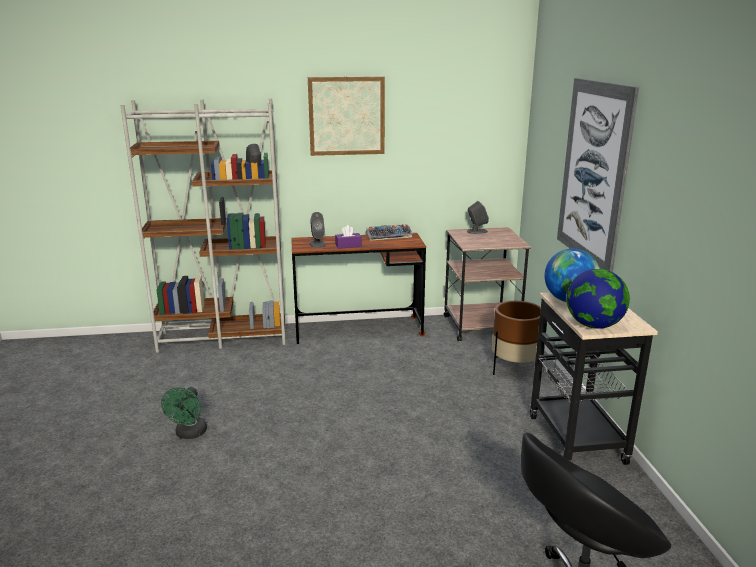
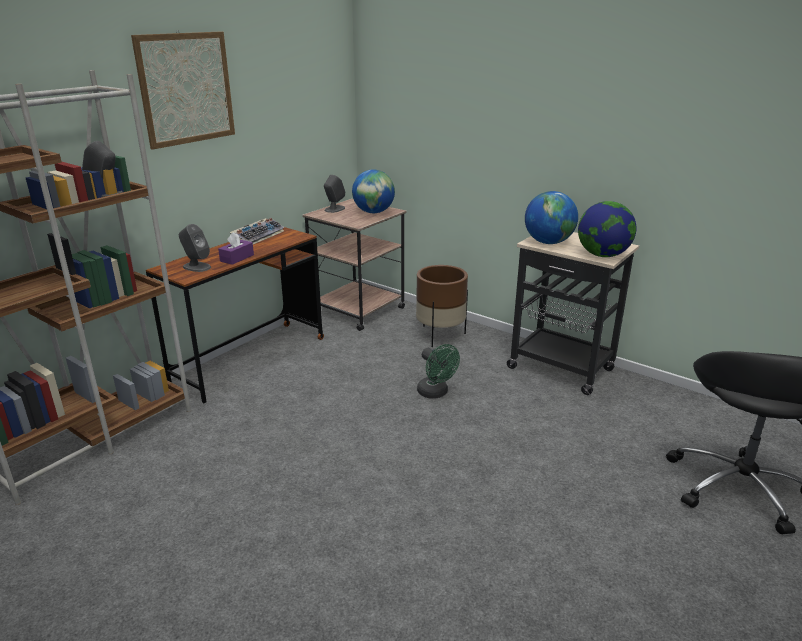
camera: 45 degrees left, 5 degrees up
(189, 434) = (242, 566): green fan -> green fan (436, 393)
(501, 241) = (374, 212): none -> globe
(593, 173) = (500, 119): picture -> none

